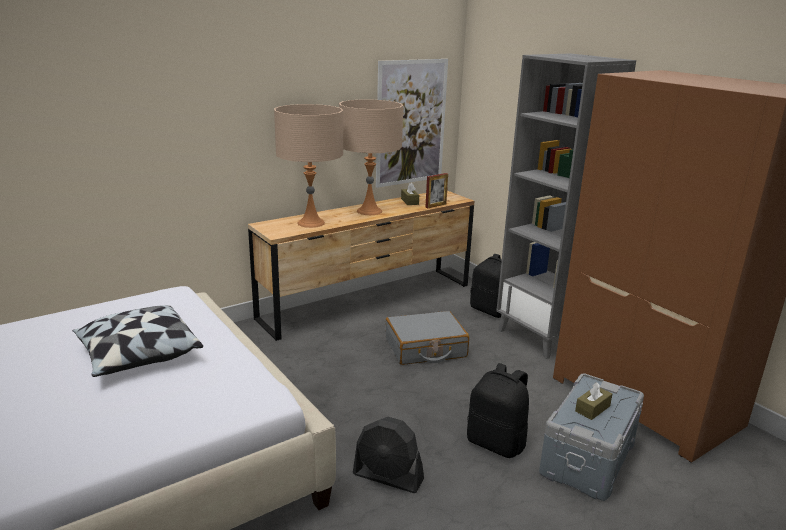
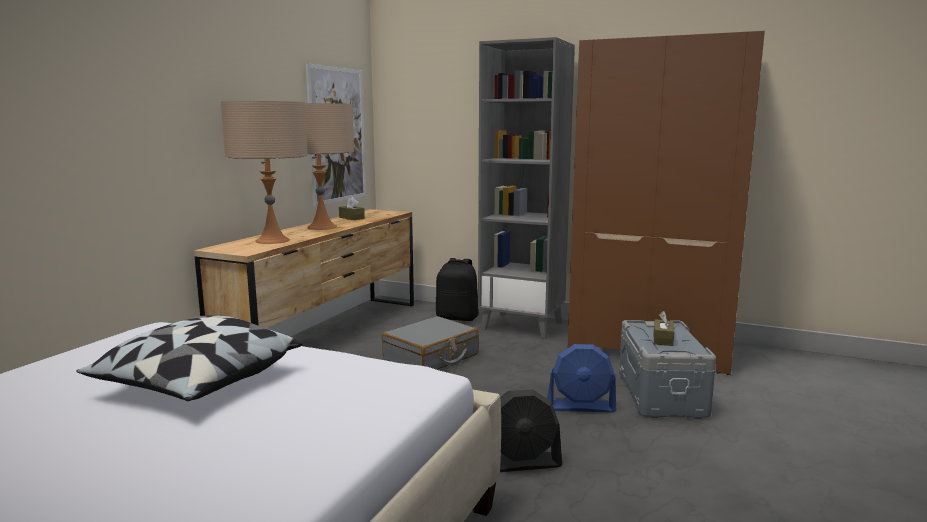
camera: 30 degrees left, 10 degrees down
(436, 206) = (382, 217): picture frame -> none
(496, 443) = (581, 406): black backpack -> blue fan

